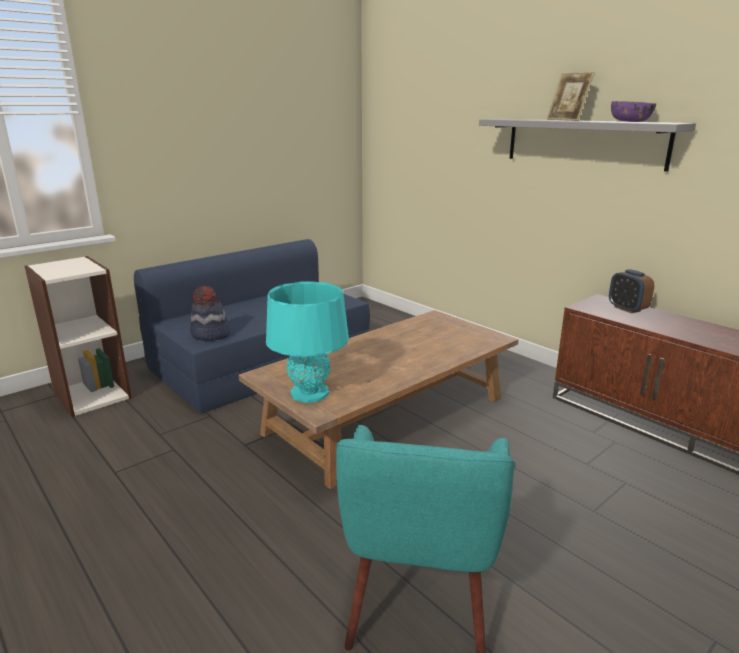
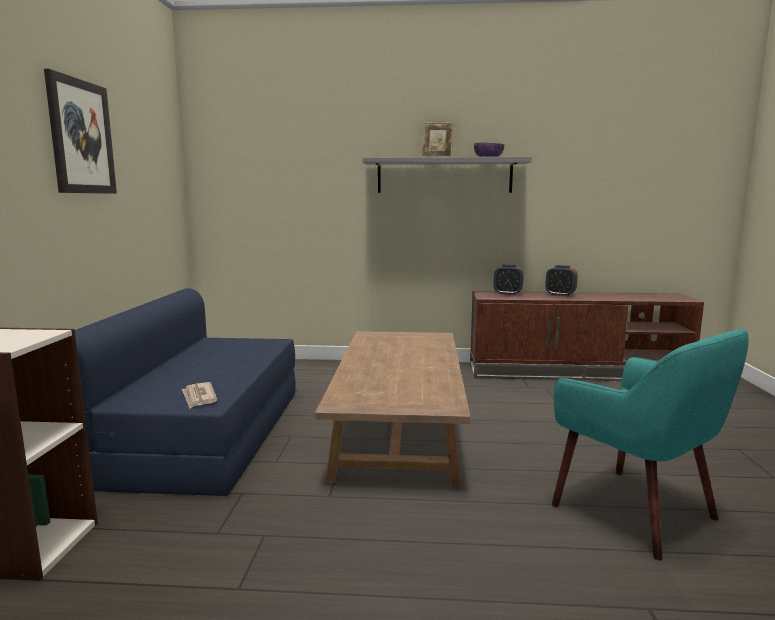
camera: 45 degrees left, 10 degrees down
(210, 335) = (199, 397): hat -> newspaper
(220, 112) = (81, 137): none -> picture
(309, 393) = (410, 401): turquoise table lamp -> none
(697, 329) = (560, 295): none -> alarm clock

